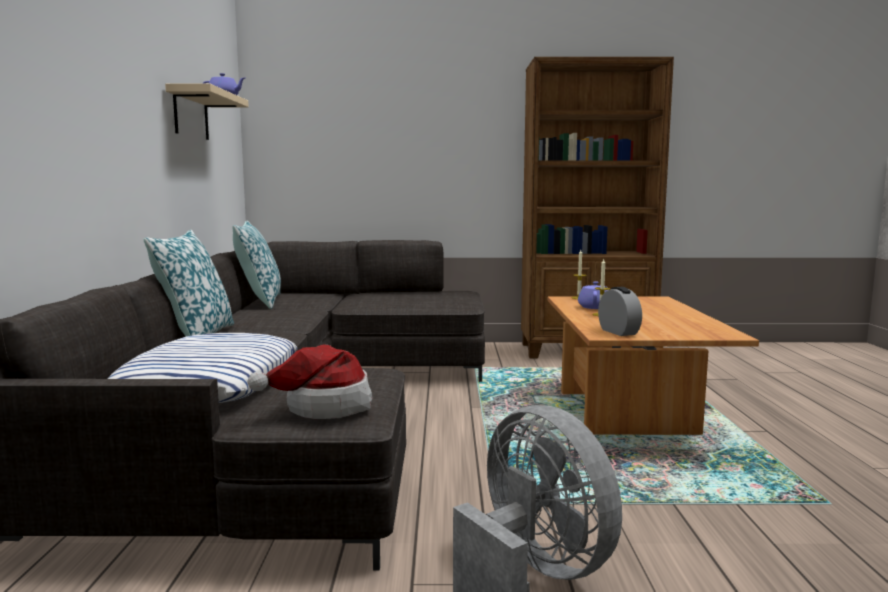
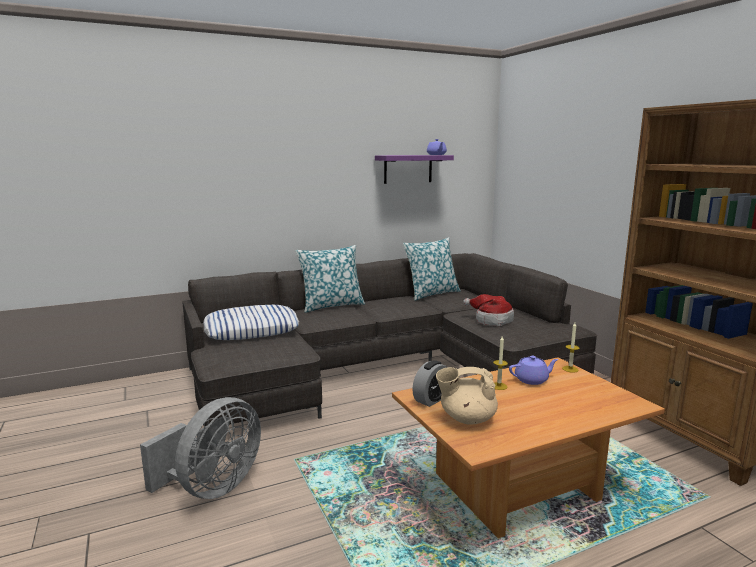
camera: 65 degrees right, 5 degrees up
(191, 114) = (408, 169): beige shelf -> purple shelf
(324, 406) = (225, 357): hat -> hat (491, 320)
(668, 330) = (466, 418): none -> beige teapot

